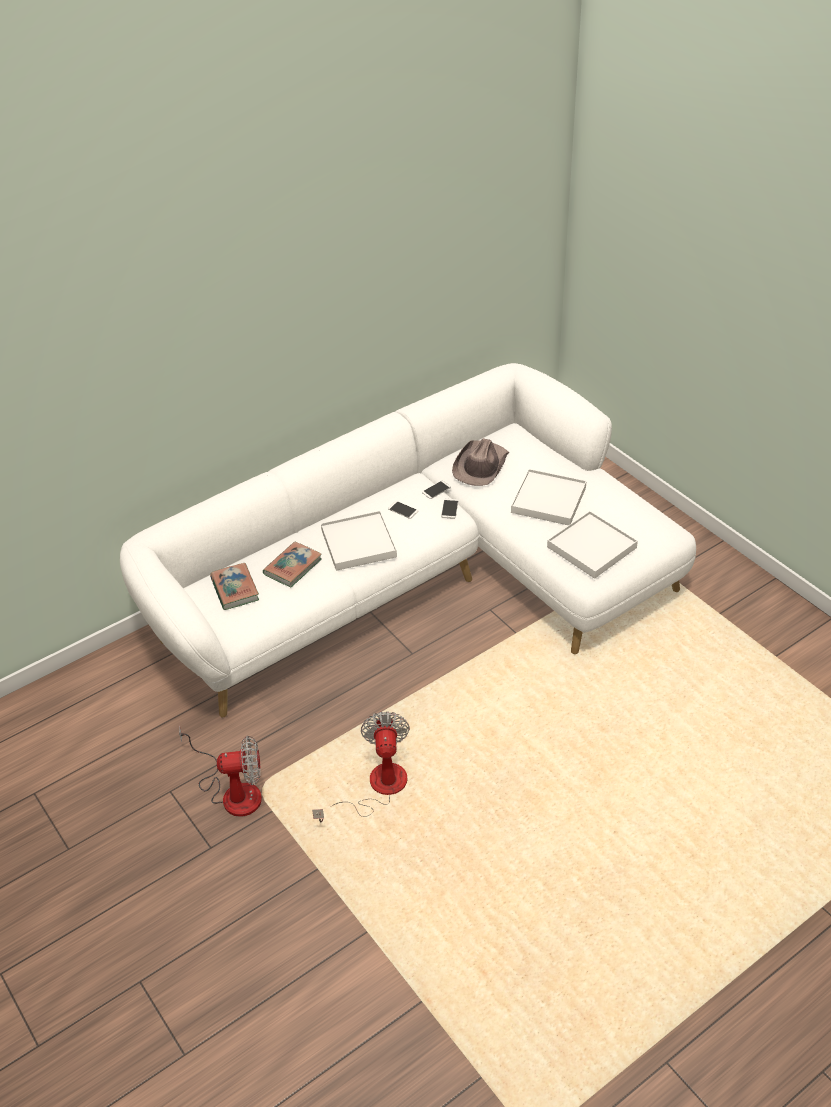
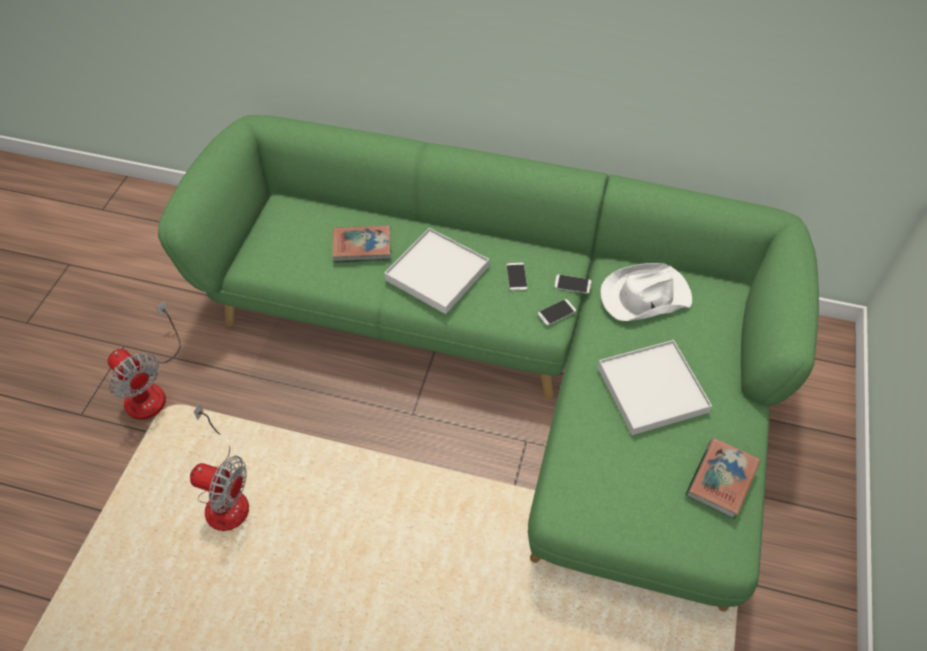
camera: 50 degrees right, 10 degrees up
(235, 589) = (300, 226): book -> book (721, 480)
(376, 788) = (224, 496): fan -> fan turned 60 degrees clockwise
(423, 579) = (515, 359): white sofa -> green sofa
(480, 465) = (644, 296): brown hat -> white hat
(591, 547) = (617, 479): white tray -> none

